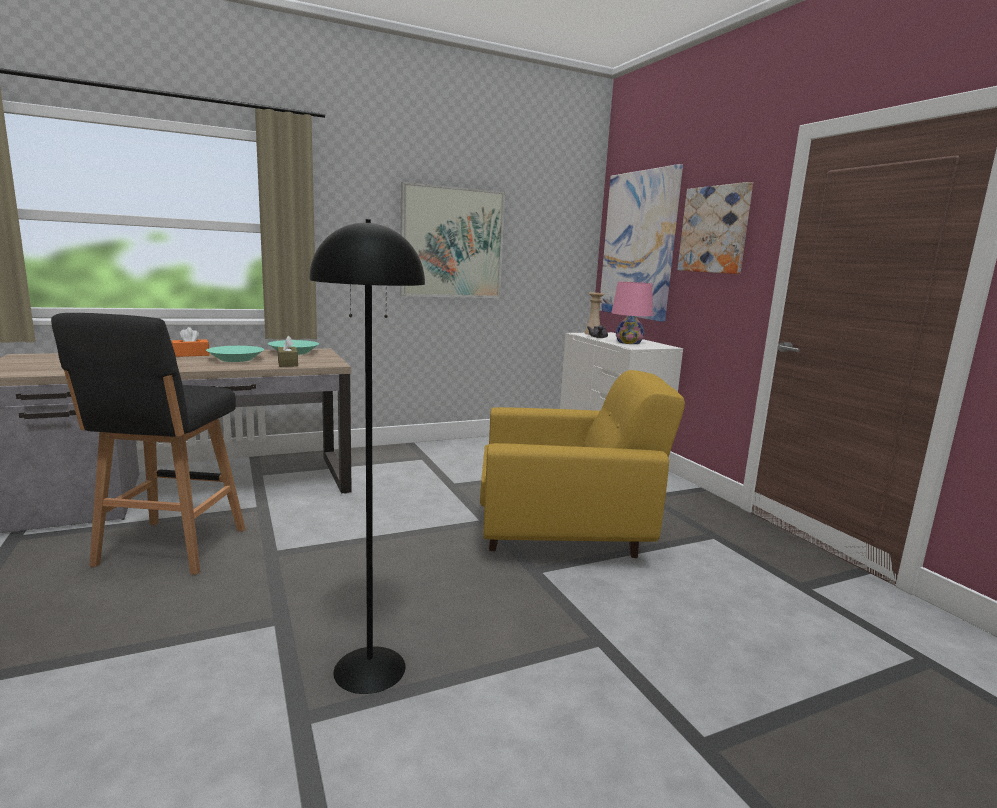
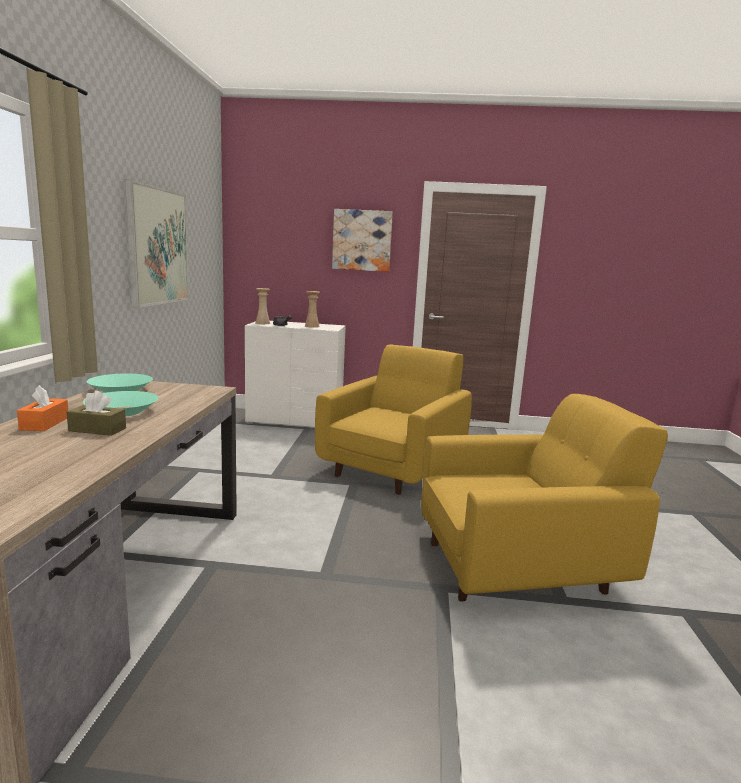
camera: 60 degrees left, 0 degrees up
(169, 549) = (257, 631): black stool -> none
(287, 363) = (186, 399): brown tissue box -> brown tissue box (97, 429)
(369, 669) = (520, 567): black floor lamp -> yellow armchair
(628, 342) = (312, 326): pink table lamp -> beige vase
(638, 245) = (279, 247): picture -> none

